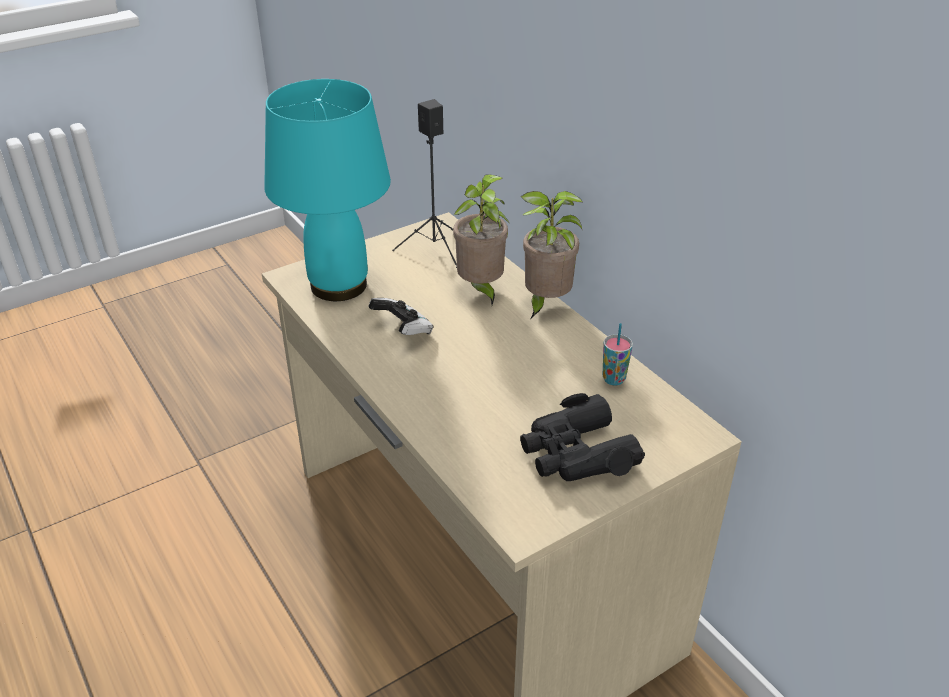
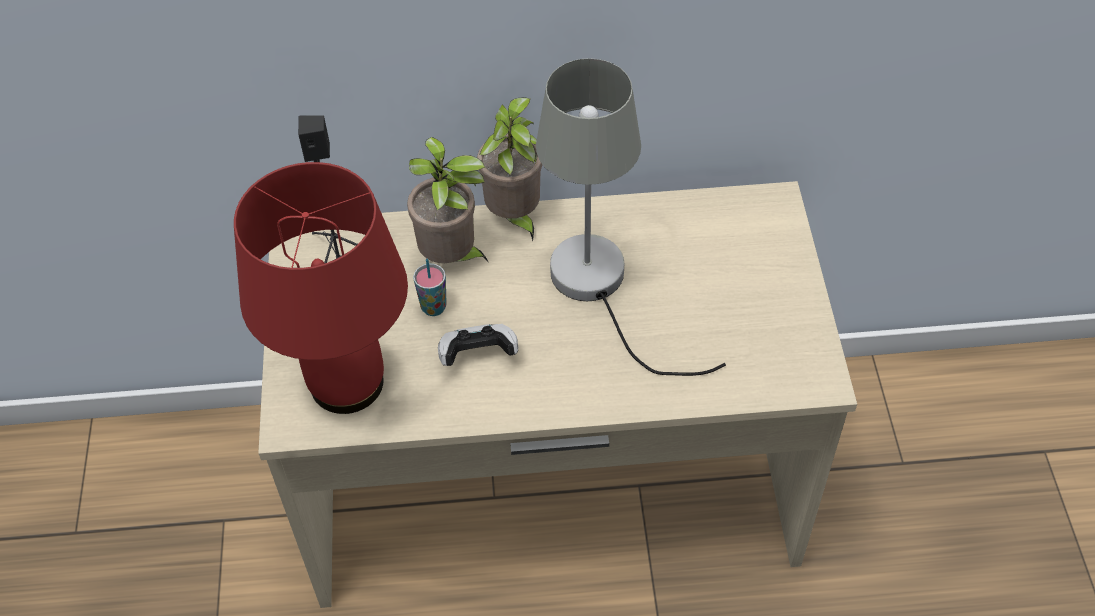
camera: 60 degrees left, 15 degrees up
(338, 284) = (345, 383): turquoise table lamp -> red table lamp
(514, 367) = (600, 288): none -> grey table lamp
(576, 453) = (750, 299): black binoculars -> none
(613, 379) = (667, 223): cup -> cup (433, 307)

